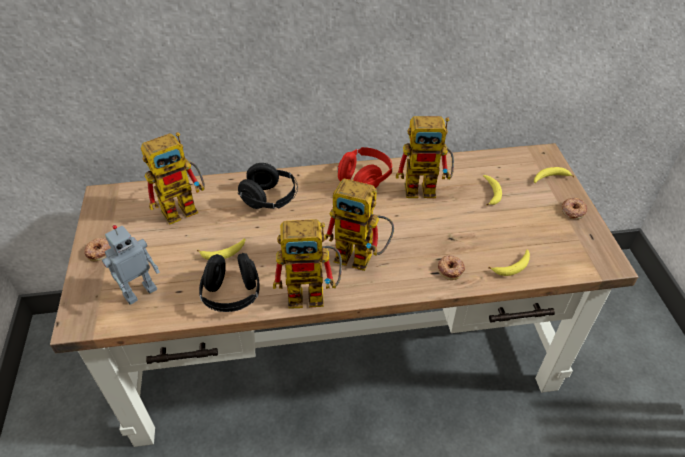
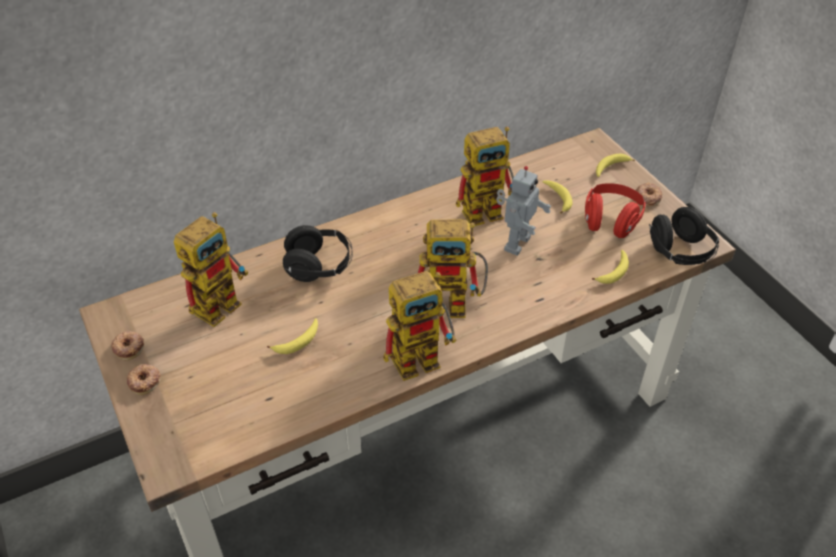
camera: 20 degrees left, 0 degrees up
(139, 291) = (222, 412): toy robot -> toy robot (515, 243)
(232, 295) = (333, 384): black headphones -> black headphones (680, 252)
(364, 179) = (415, 217): red headphones -> red headphones (611, 221)
(450, 269) = (553, 291): donut -> donut (129, 347)

